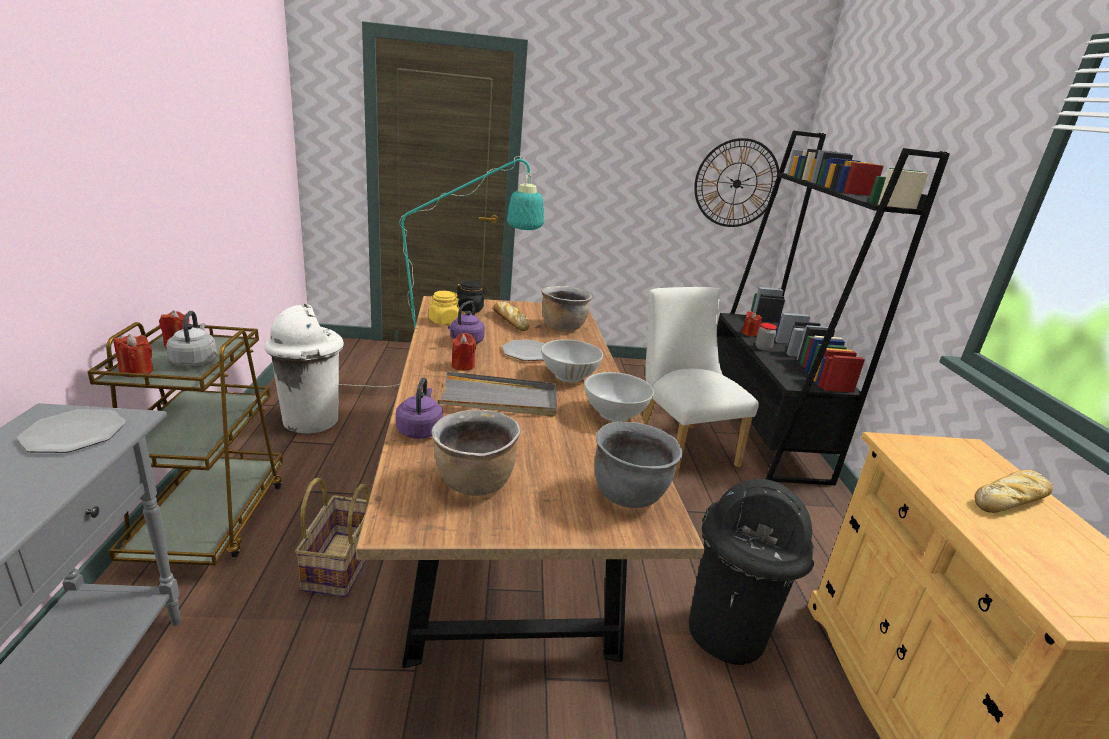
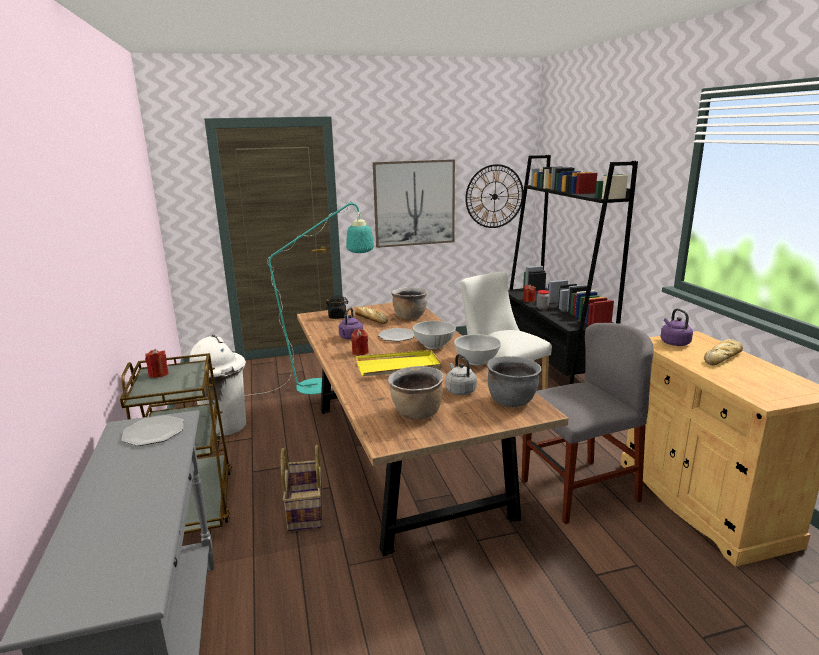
camera: 10 degrees left, 5 degrees down
(137, 371) = (147, 394): red candle -> none
(195, 360) = (180, 381): grey kettle -> grey kettle (459, 390)
(420, 430) = (361, 393): purple kettle -> purple kettle (674, 342)
(443, 321) = (325, 327): yellow jar -> none
(499, 399) = (399, 367): grey tray -> yellow tray
(623, 176) = (414, 203): none -> picture
(728, 634) = (579, 490): black trash can -> grey chair

